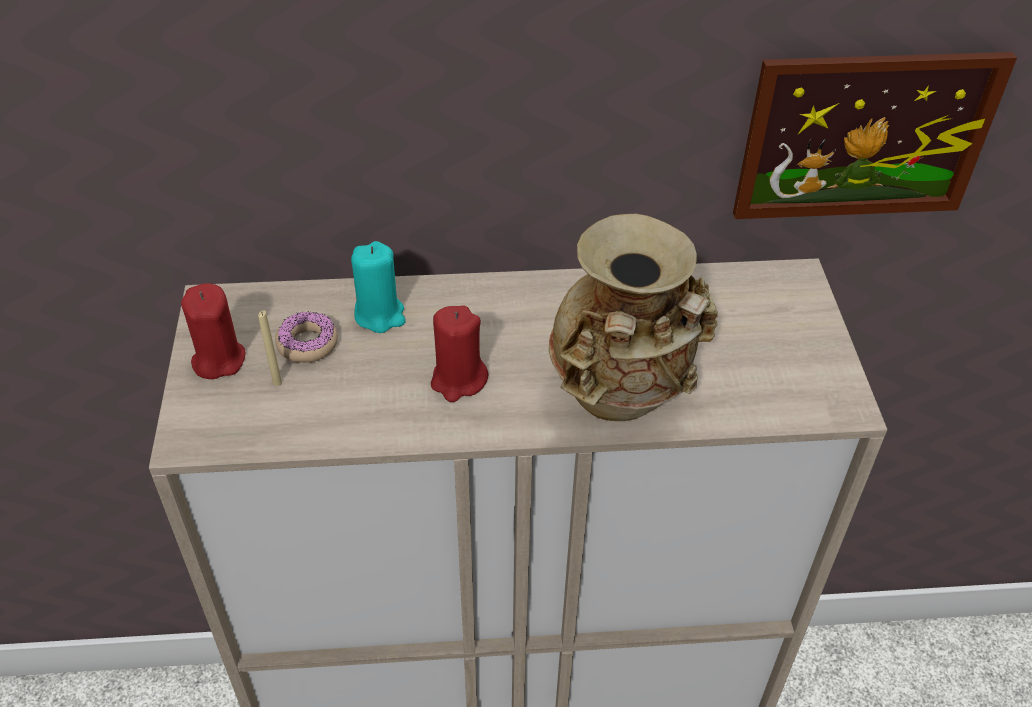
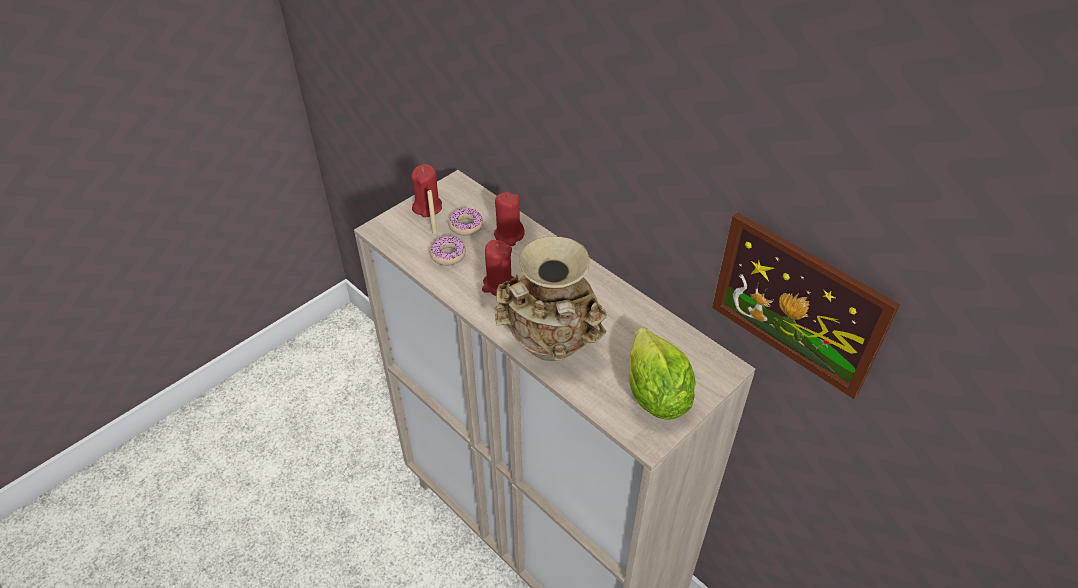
camera: 50 degrees right, 0 degrees up
(339, 395) = (448, 255): none -> donut
(380, 314) = (509, 235): turquoise candle -> red candle
(785, 357) = (655, 395): none -> lettuce

